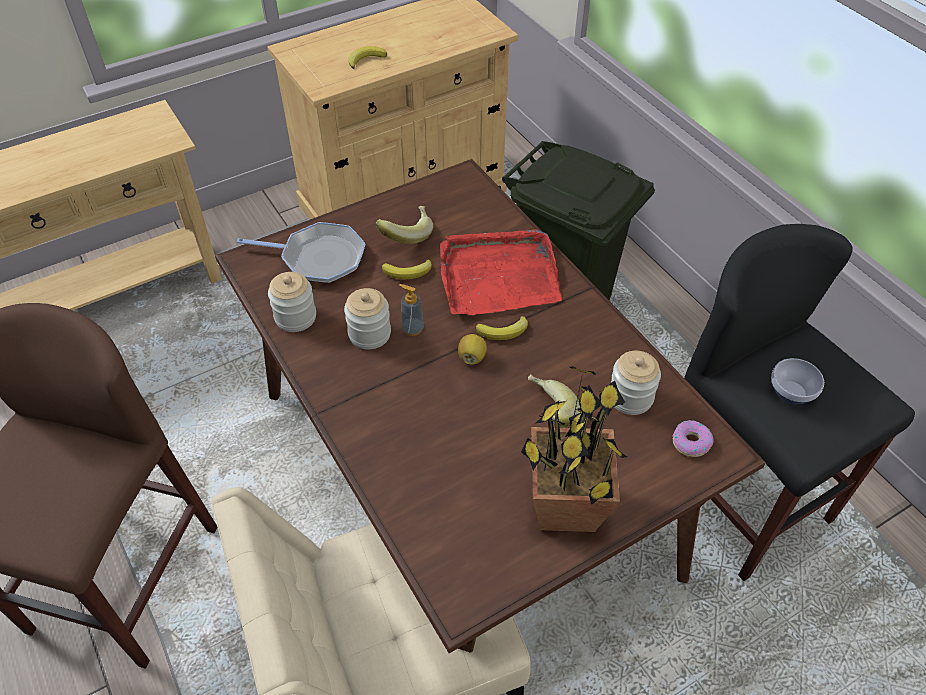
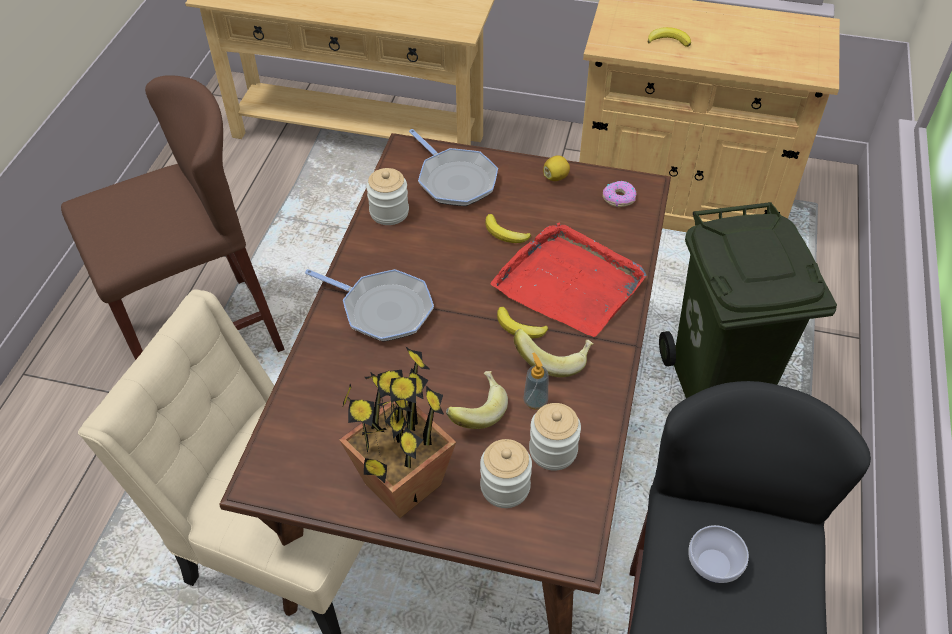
camera: 45 degrees right, 0 degrees up
(369, 334) = (423, 259): jar -> jar (505, 487)
(387, 394) = (383, 309): none -> frying pan
(406, 234) = (539, 203): banana -> banana (553, 358)
(412, 329) = (456, 277): soap dispenser -> soap dispenser (535, 401)
(472, 357) = (472, 329): lemon -> lemon (556, 177)
(691, 442) = (556, 522): donut -> donut (619, 198)

